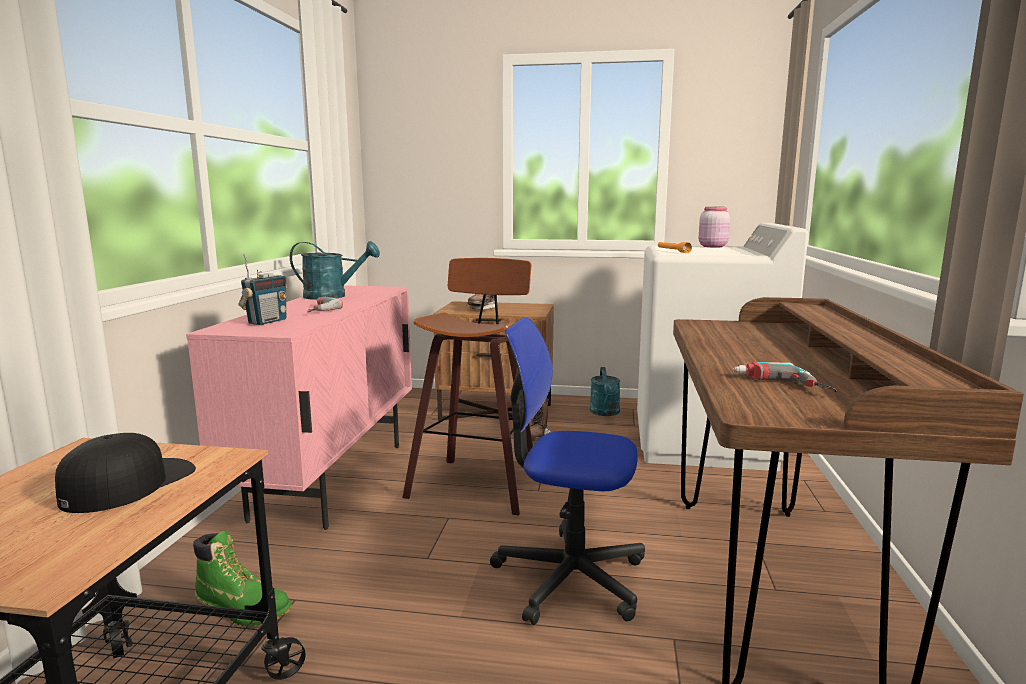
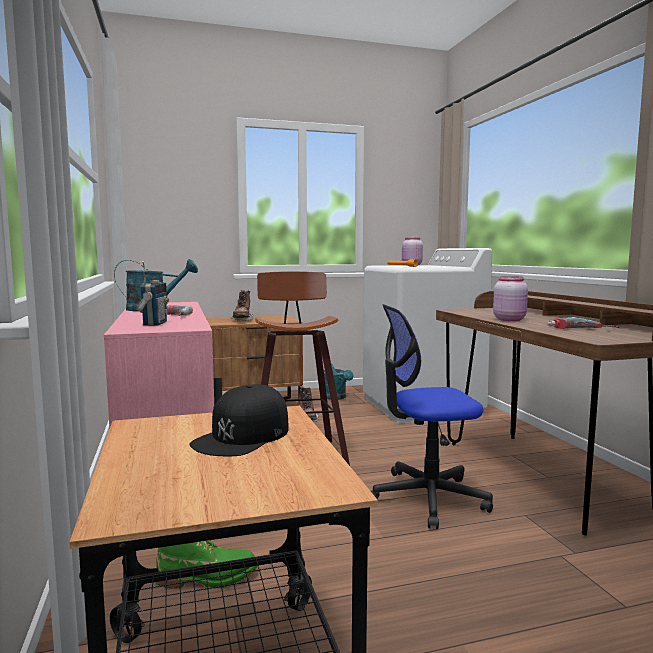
camera: 25 degrees left, 5 degrees down
(128, 483) = (243, 436): black cap -> black cap turned 150 degrees counterclockwise
(724, 351) = (509, 319): none -> pink jar

